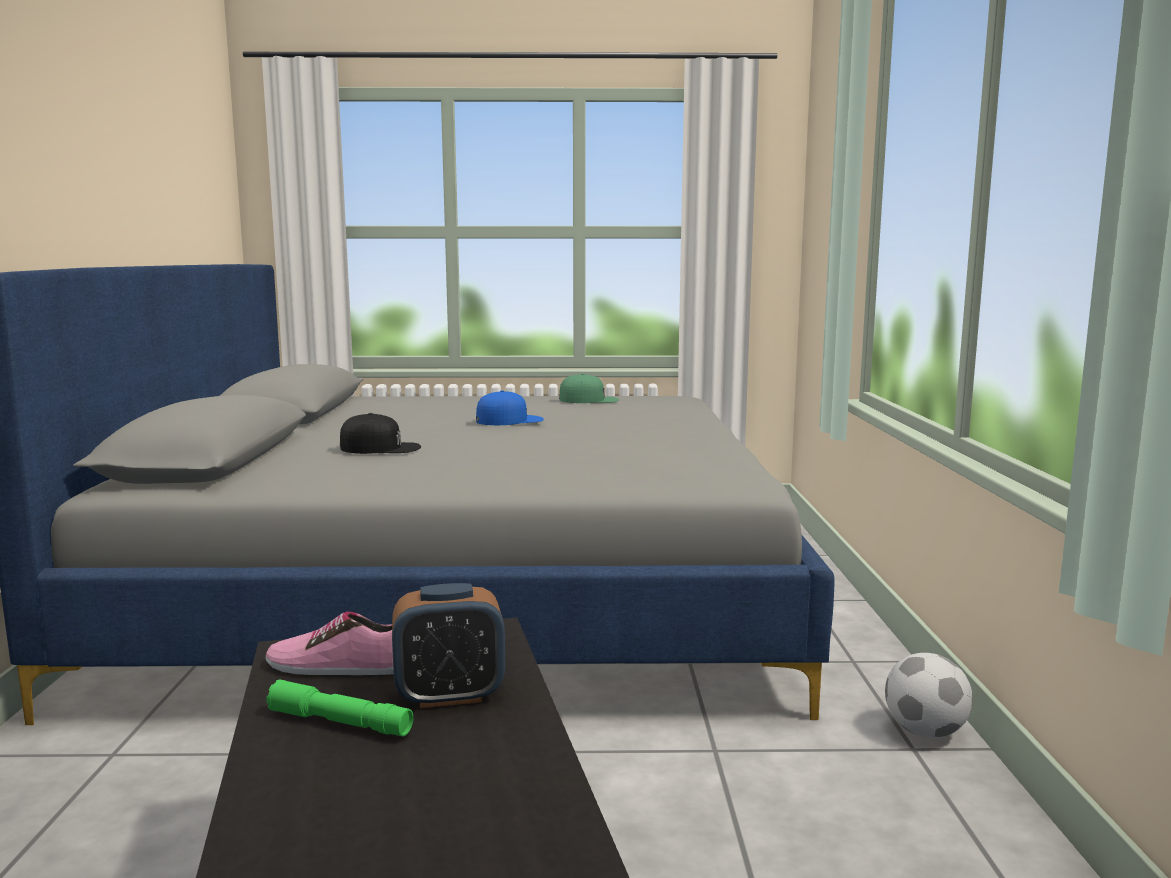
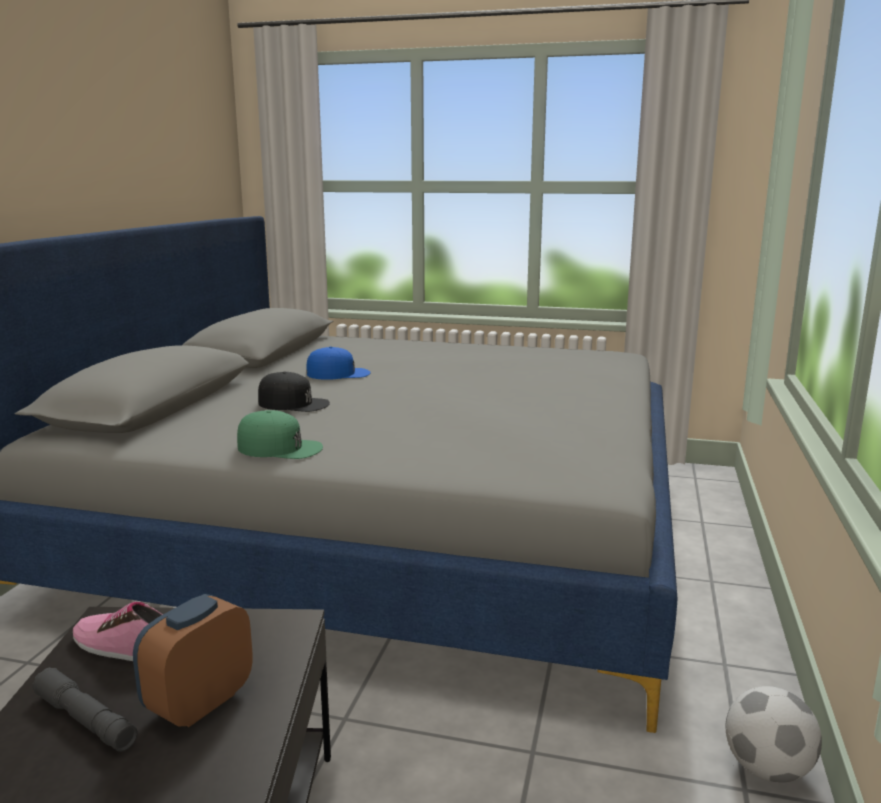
camera: 15 degrees right, 5 degrees up
(340, 722) = (86, 720): green flashlight -> grey flashlight
(450, 695) = (199, 703): alarm clock -> alarm clock turned 120 degrees clockwise
(509, 420) = (432, 376): blue cap -> blue cap (338, 373)
(589, 400) = (527, 354): green cap -> green cap (280, 448)

